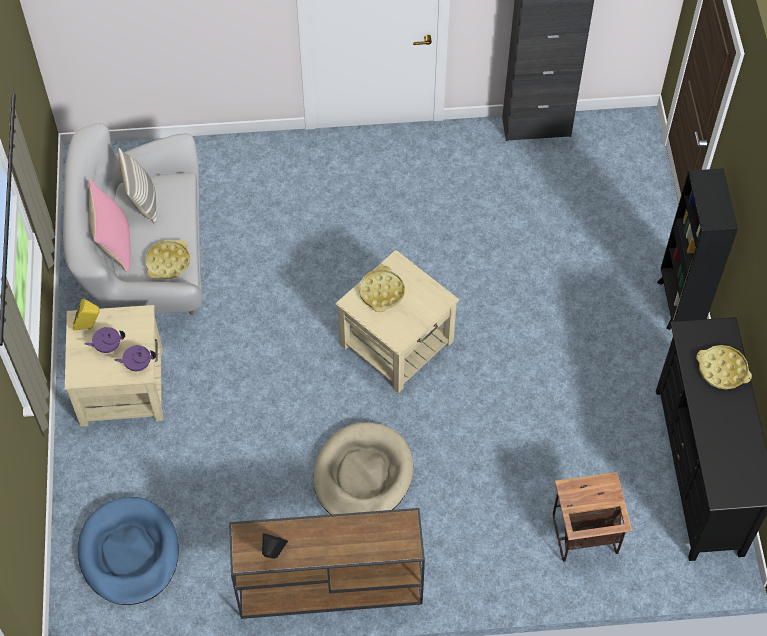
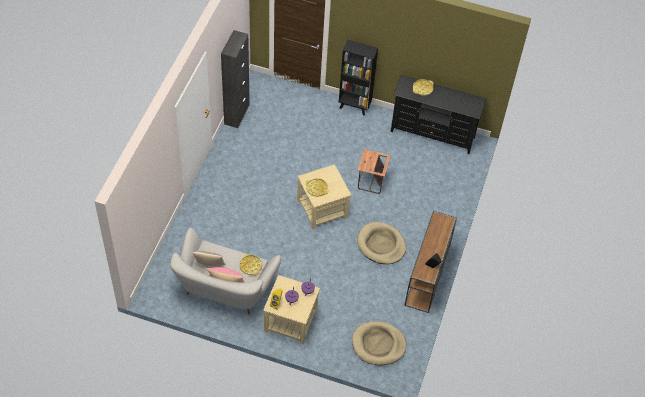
camera: 70 degrees left, 5 degrees down
(129, 553) = (378, 344): blue dog bed -> beige dog bed
(583, 535) = (443, 182): side table -> side table (371, 182)

